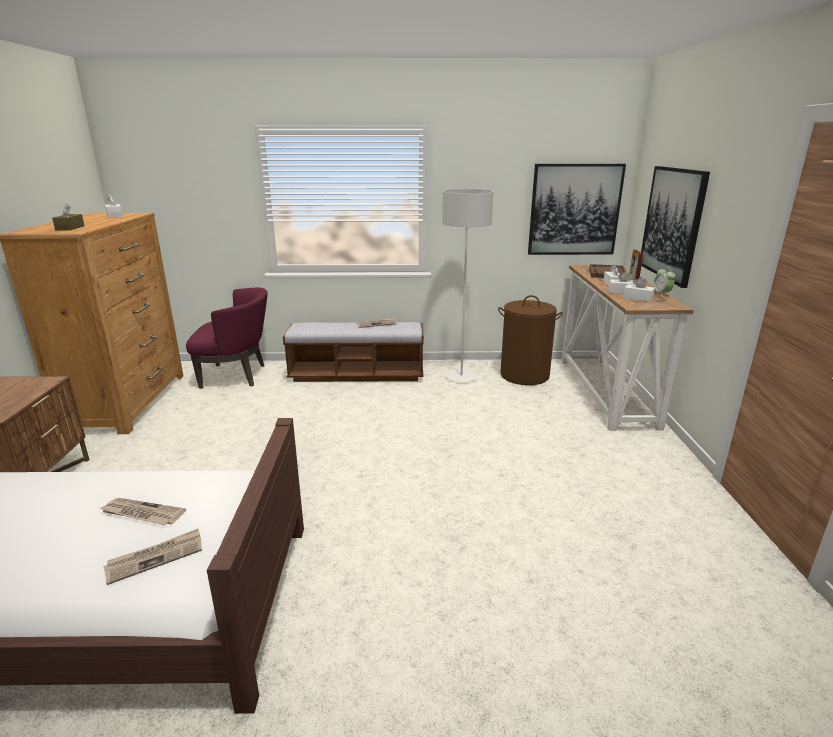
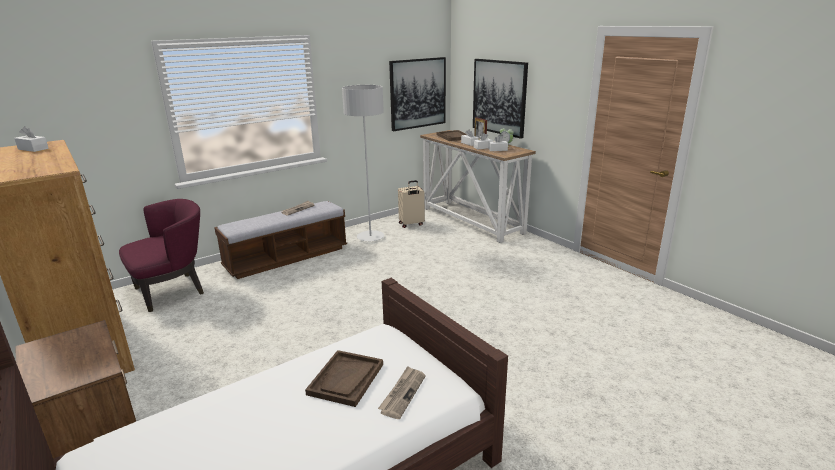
camera: 35 degrees left, 0 degrees up
(70, 228) = (37, 167): brown tissue box -> none
(142, 514) = (346, 379): newspaper -> brown tray
(524, 375) = (411, 224): brown laundry basket -> beige suitcase

